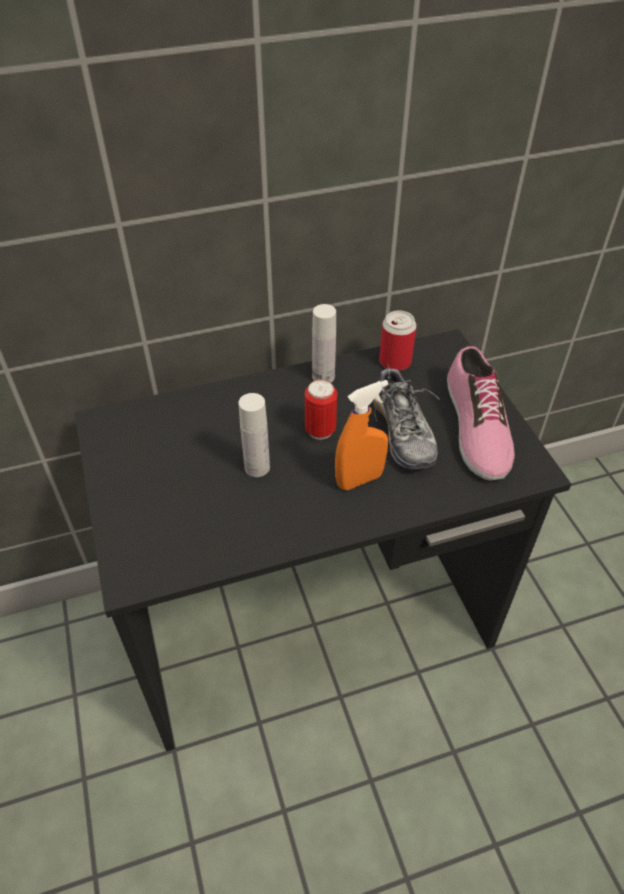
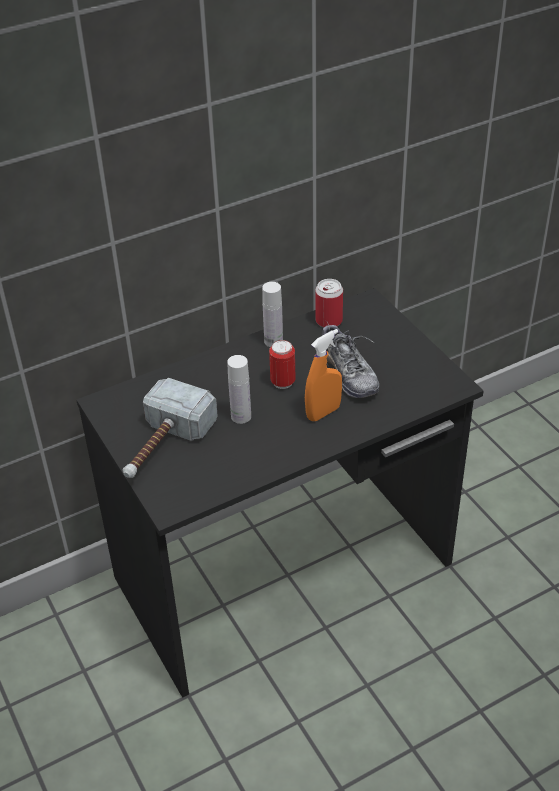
camera: 10 degrees left, 5 degrees down
(150, 491) = (162, 446): none -> hammer
(474, 426) = (403, 360): shoe -> none

